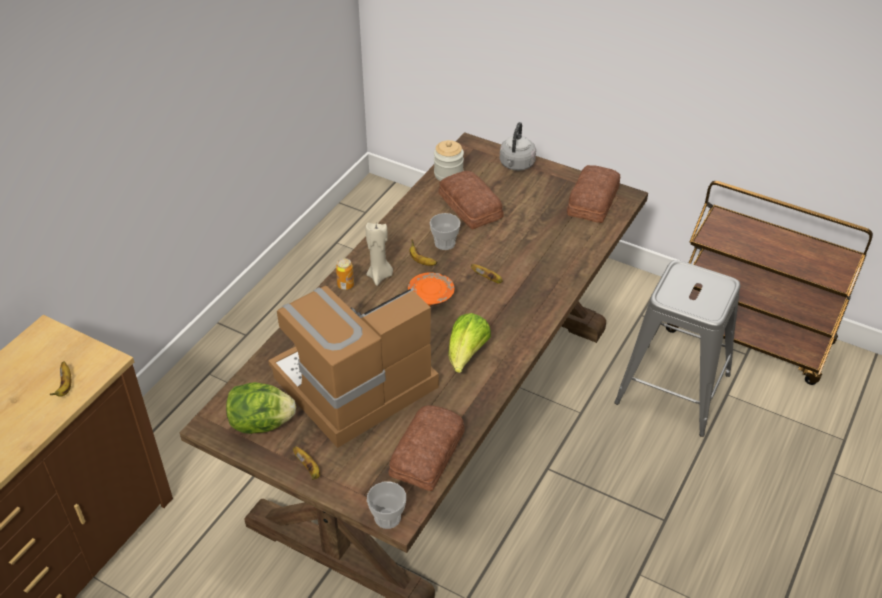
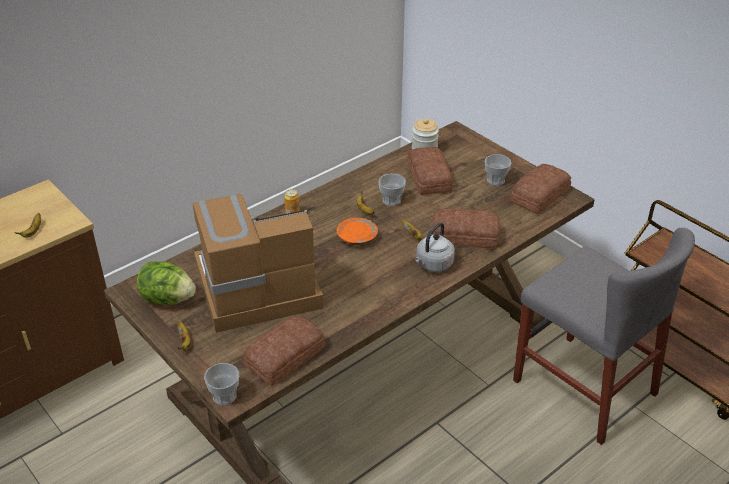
camera: 20 degrees right, 5 degrees down
(380, 276) = (323, 213): beige candle -> none
(466, 355) = (360, 290): lettuce -> none
(516, 165) = (487, 154): grey kettle -> grey kettle (433, 265)
(541, 194) = (495, 180): none -> cup
(543, 266) = (465, 237): none -> bread
(672, 388) = (584, 387): grey stool -> grey chair

